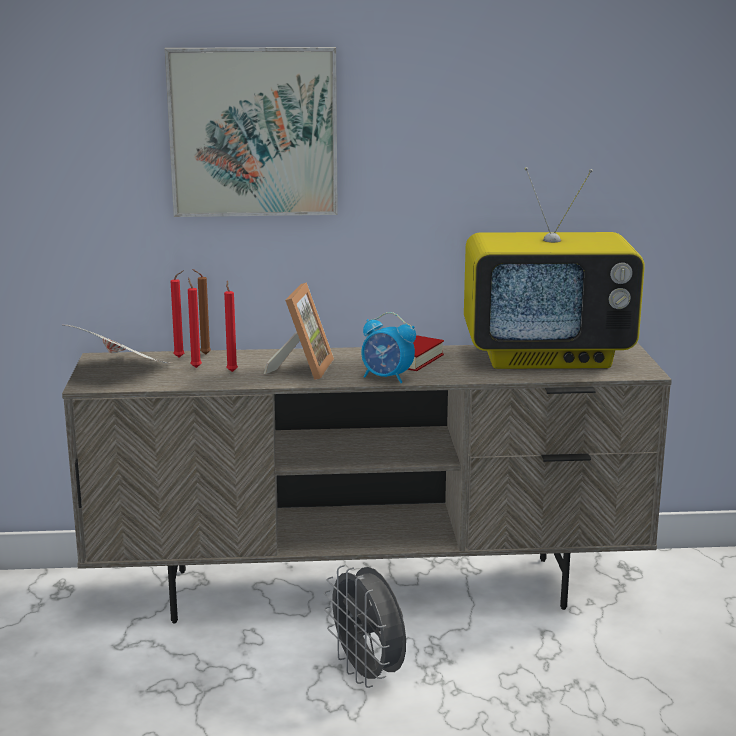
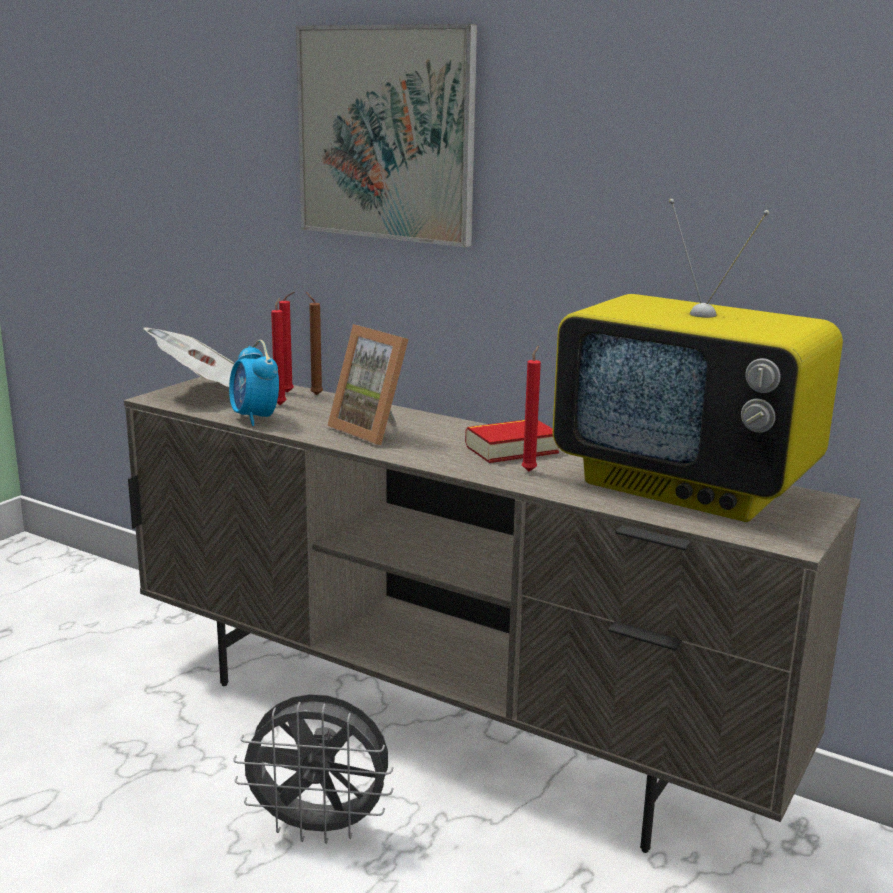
camera: 35 degrees right, 0 degrees up
(232, 371) = (304, 416): red candle -> red candle (530, 470)
(302, 369) = (375, 430): picture frame -> picture frame turned 90 degrees clockwise
(368, 674) = (319, 828): grey fan -> grey fan turned 90 degrees counterclockwise
(387, 378) = (440, 462): alarm clock -> alarm clock (254, 418)

